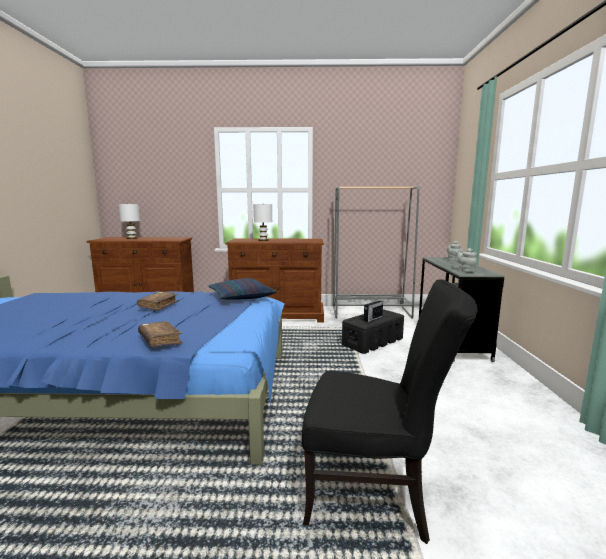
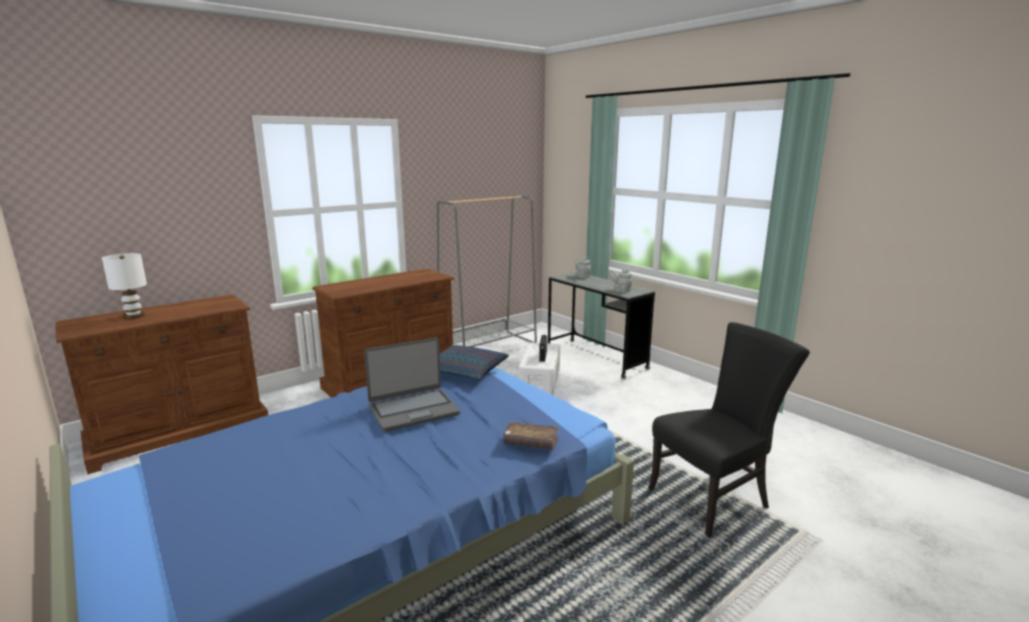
camera: 40 degrees left, 5 degrees up
(158, 305) = (413, 410): brown book -> laptop
(263, 240) = (370, 284): white table lamp -> none
(373, 342) = (540, 381): black storage box -> white storage box

